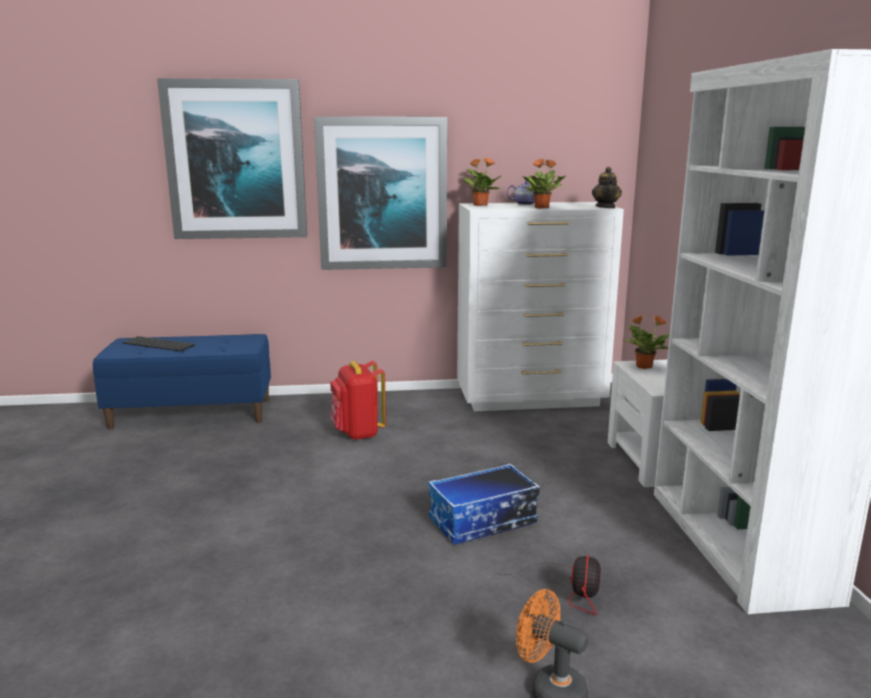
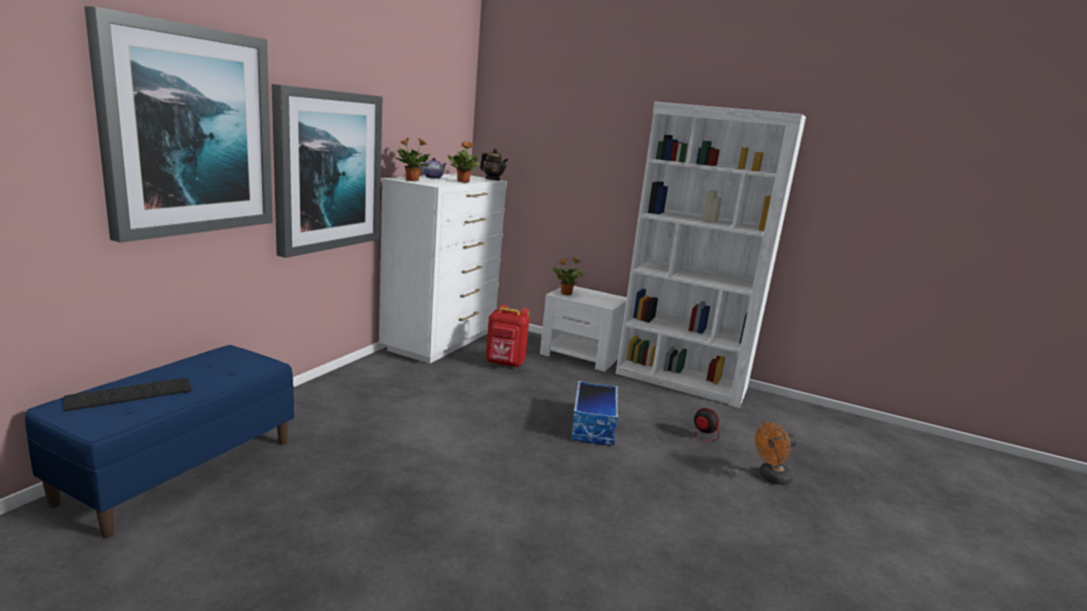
camera: 60 degrees left, 0 degrees up
(358, 433) = (394, 412): red backpack -> red backpack (505, 364)

